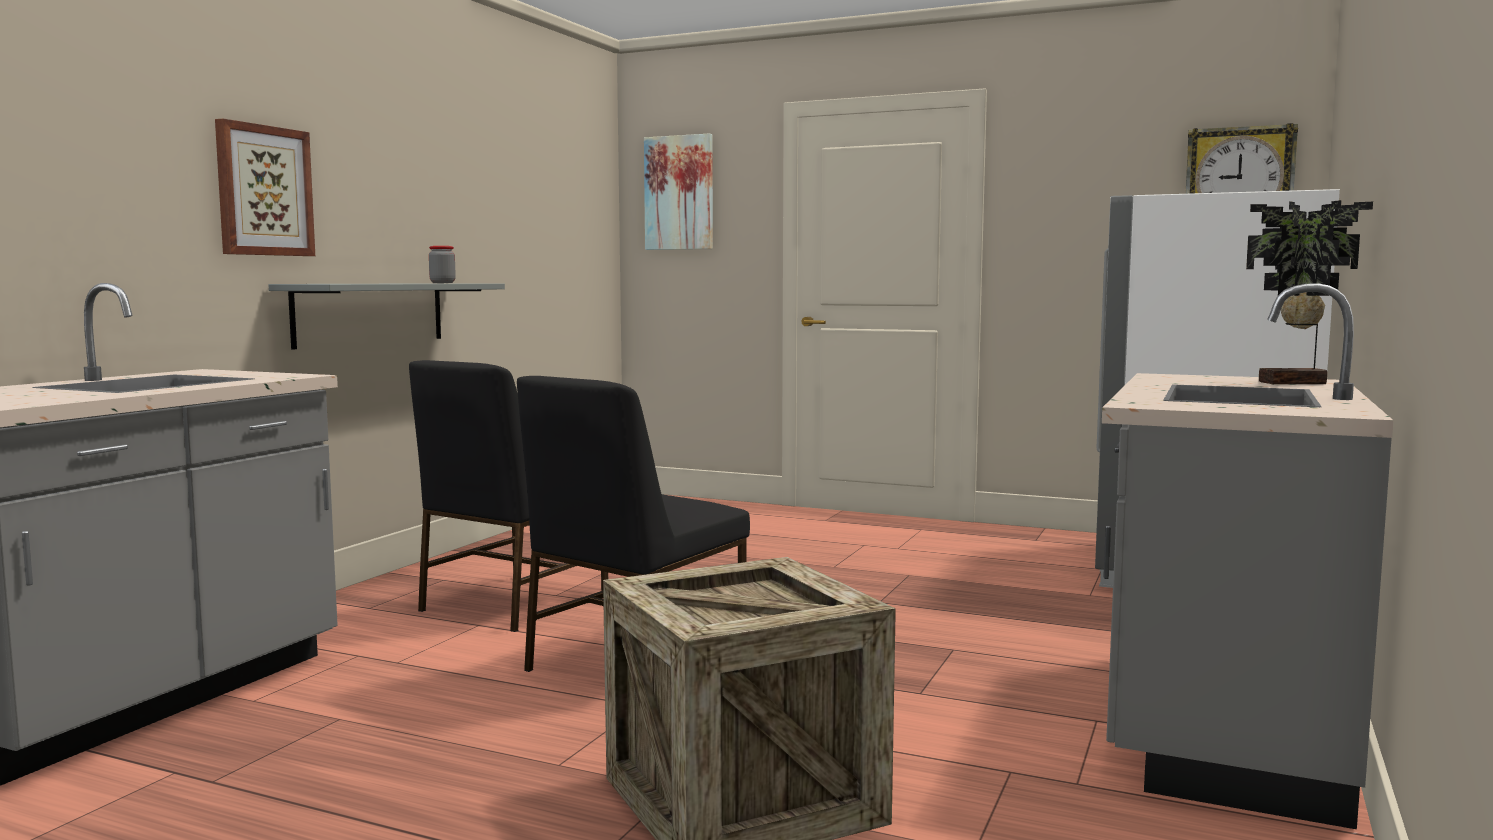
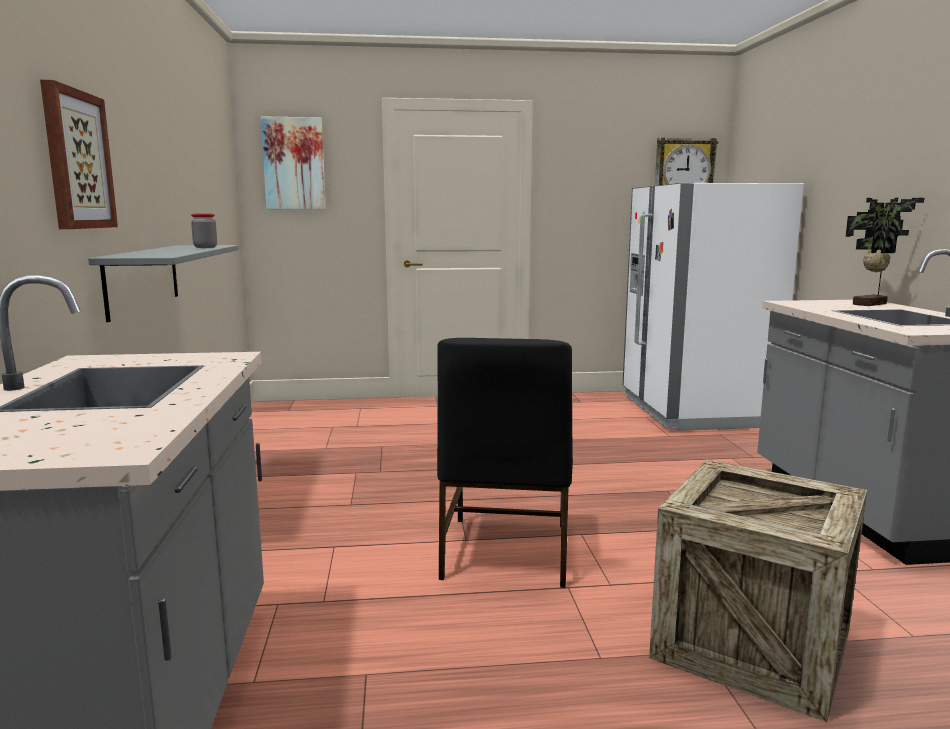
camera: 30 degrees left, 5 degrees up
(511, 603) = (328, 519): black chair -> none

